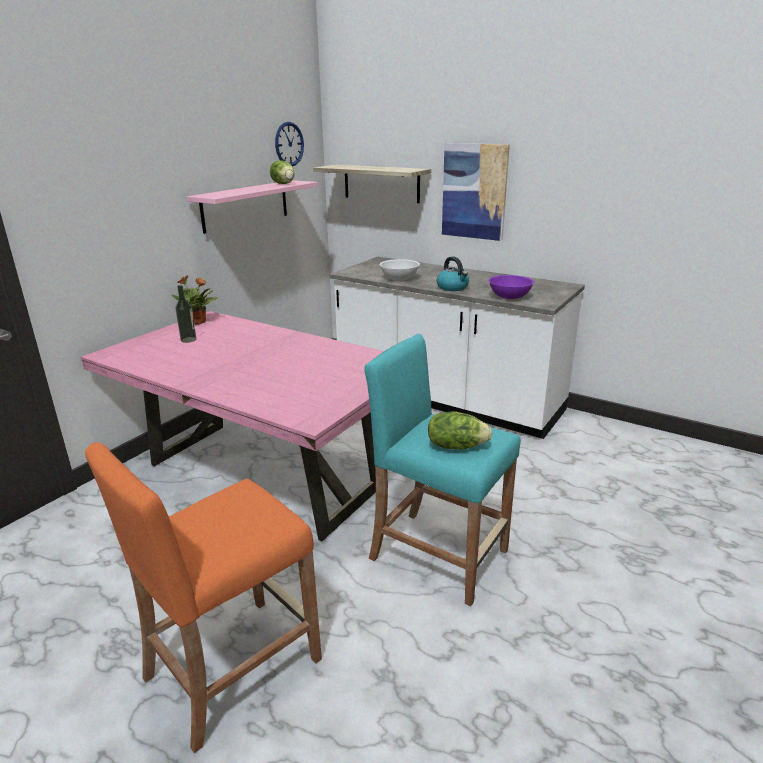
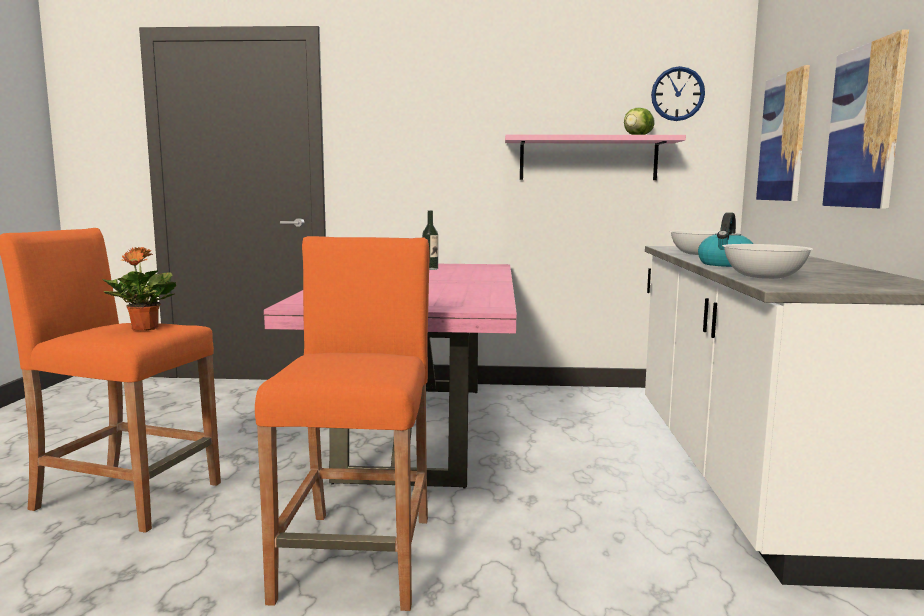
camera: 60 degrees right, 15 degrees down
(199, 322) = (475, 265): potted plant -> potted plant (144, 329)
(381, 183) = (783, 138): shelf -> picture
(438, 554) = (358, 557): turquoise stool -> orange stool
(456, 446) = (321, 363): lettuce -> none
(510, 296) = (763, 277): purple bowl -> white bowl

